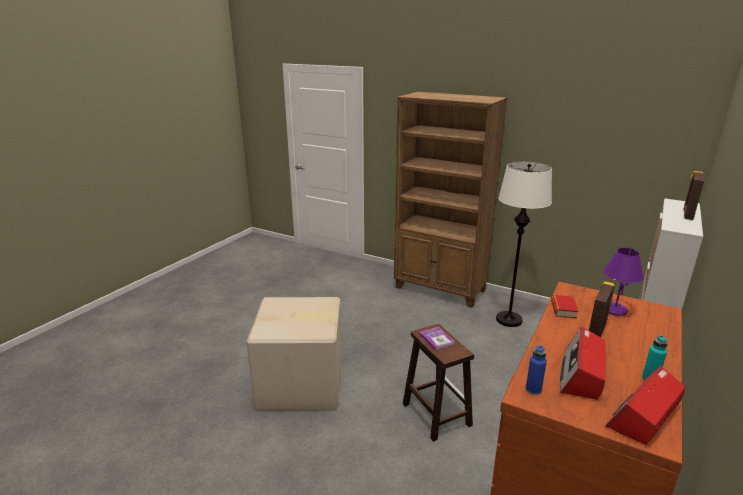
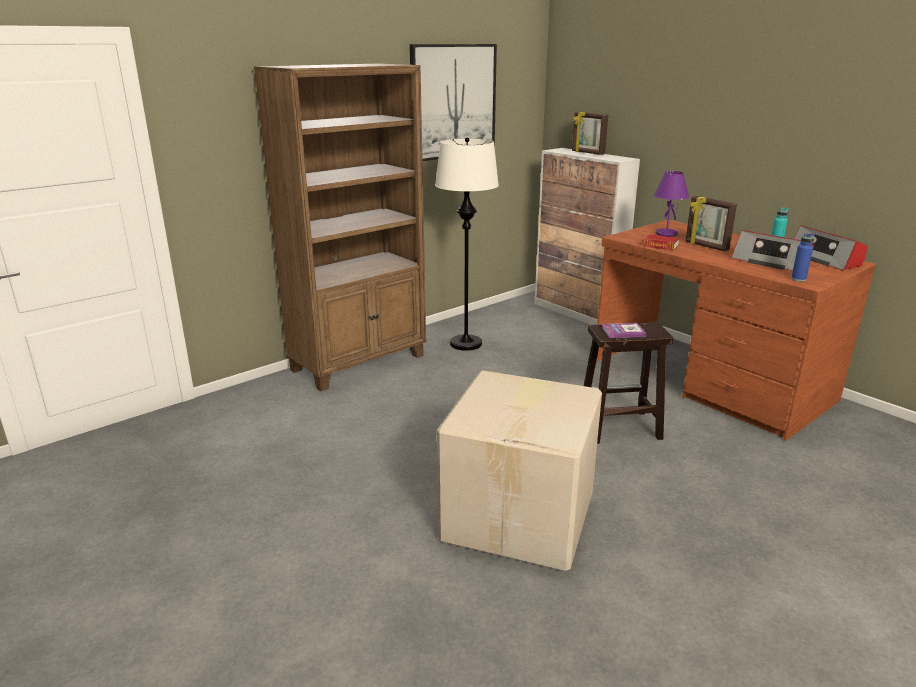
camera: 70 degrees left, 0 degrees up
(580, 134) = (453, 101): none -> picture

